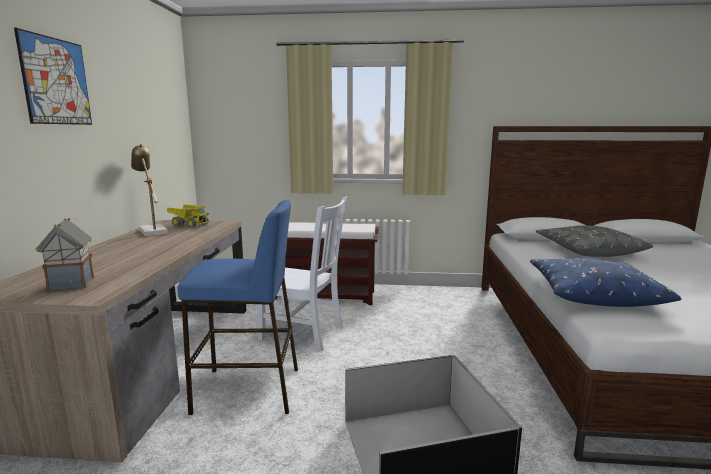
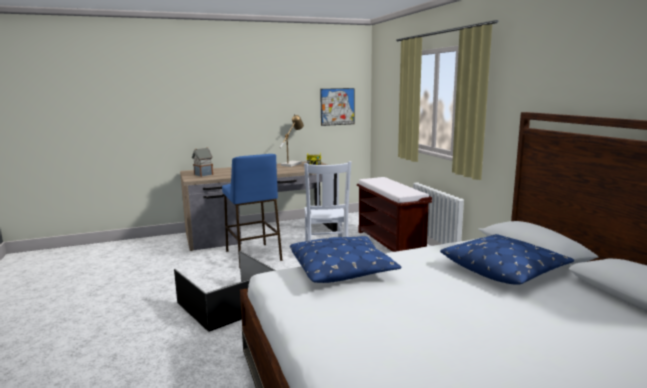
camera: 65 degrees right, 0 degrees up
(56, 81) = (247, 84): picture -> picture (337, 106)
(587, 250) = (504, 270): grey pillow -> blue pillow

